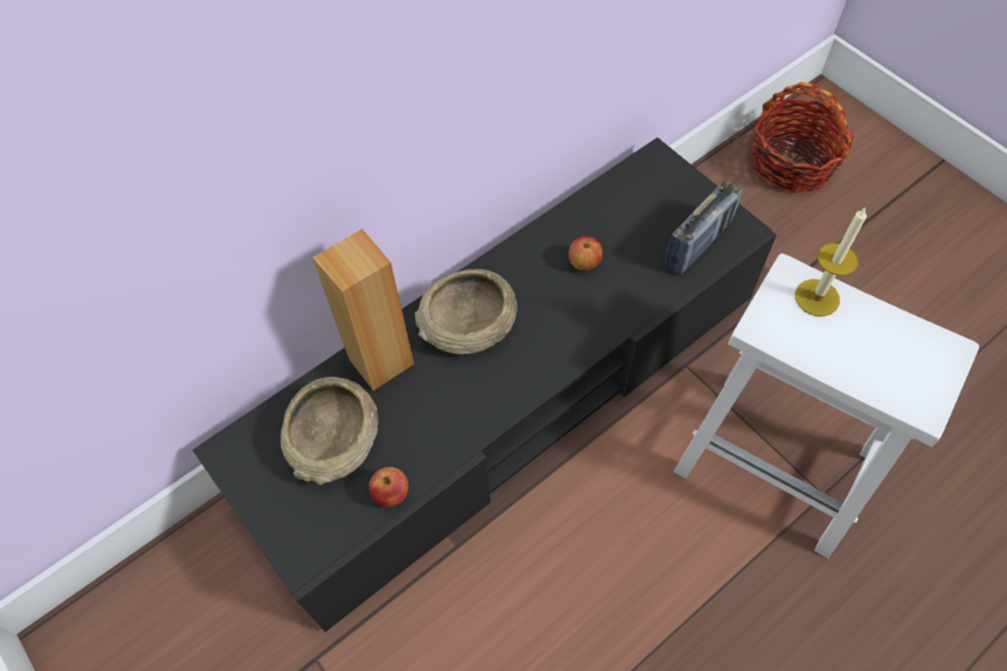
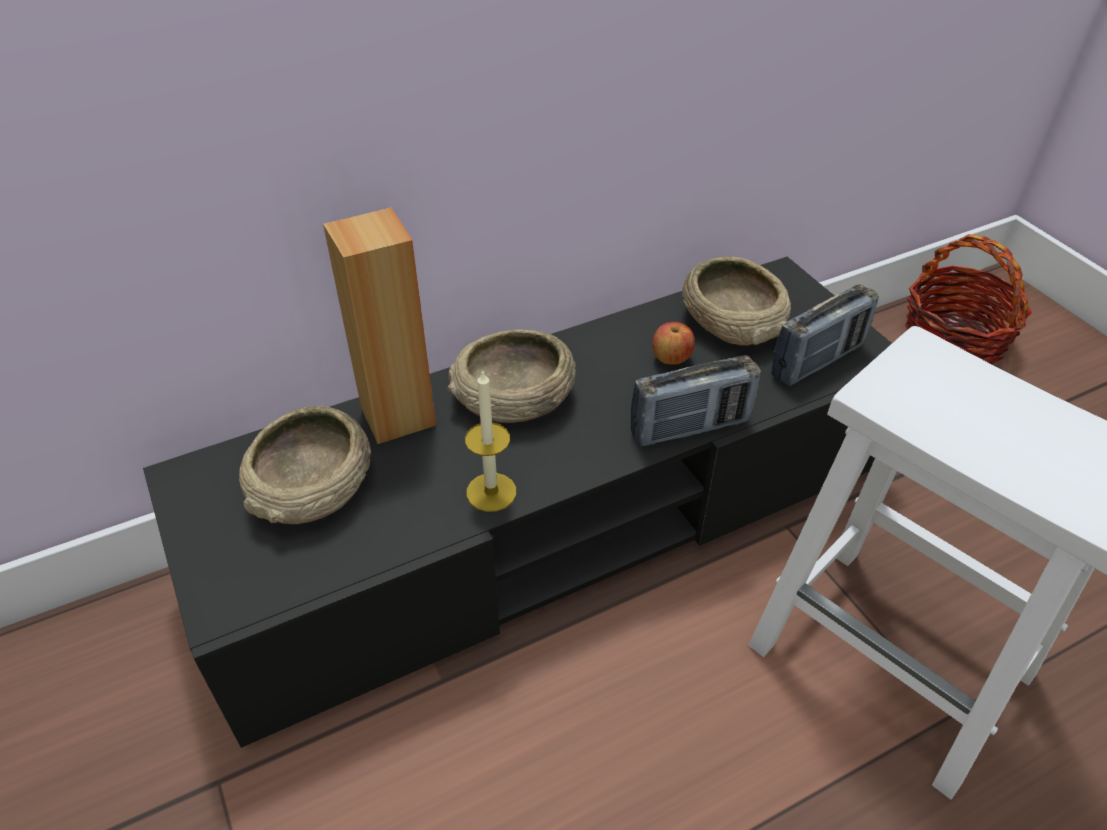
camera: 10 degrees right, 15 degrees down
(391, 494) = (359, 557): apple -> none
(612, 327) = (690, 427): none -> radio
(625, 215) = (733, 321): none -> beige bowl
(817, 297) = (957, 375): candle -> candle (491, 492)

